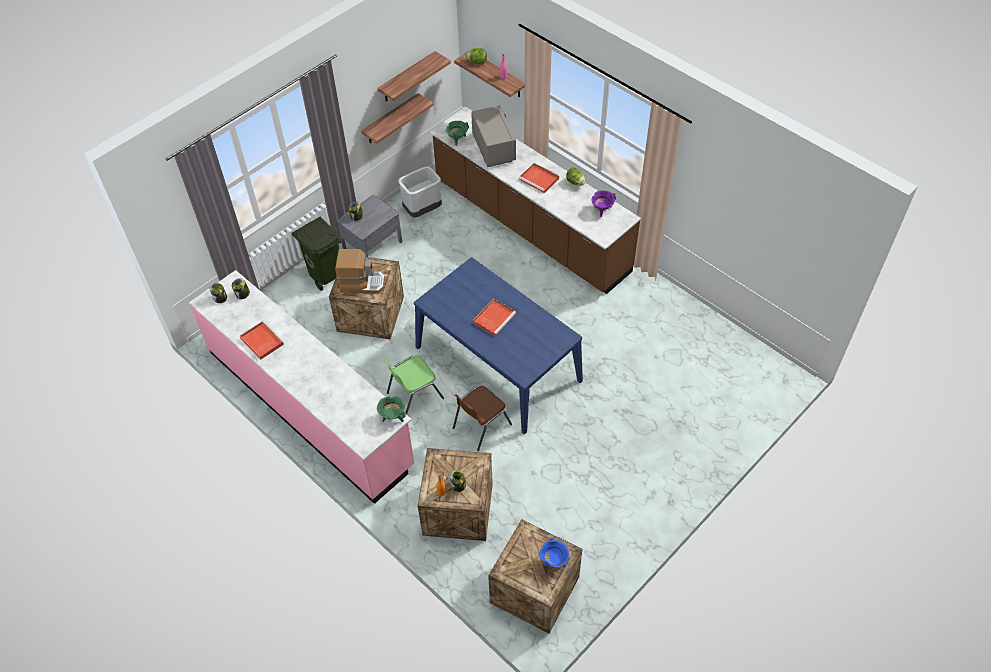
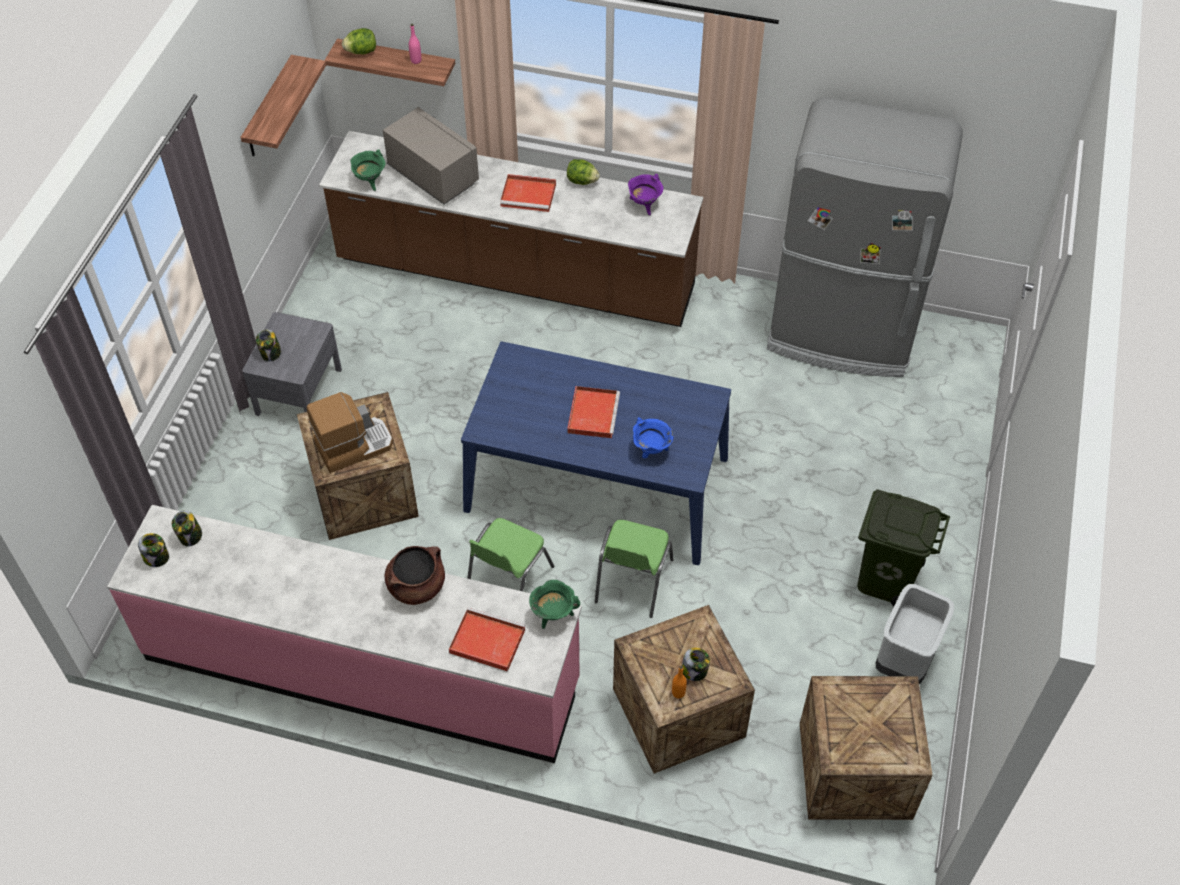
camera: 30 degrees left, 0 degrees up
(261, 341) = (271, 594): red tray -> red tray (486, 641)
(326, 274) = (255, 462): green trash can -> green trash can (885, 579)
(334, 369) = (417, 586): none -> brown cooking pot
(391, 119) = (262, 184): shelf -> none
(422, 210) = (342, 311): grey trash can -> grey trash can (904, 659)
(480, 426) = (632, 582): brown chair -> green chair
(553, 561) = (893, 711): blue cooking pot -> blue cooking pot (651, 450)
(703, 337) = (842, 333): none -> grey fridge

